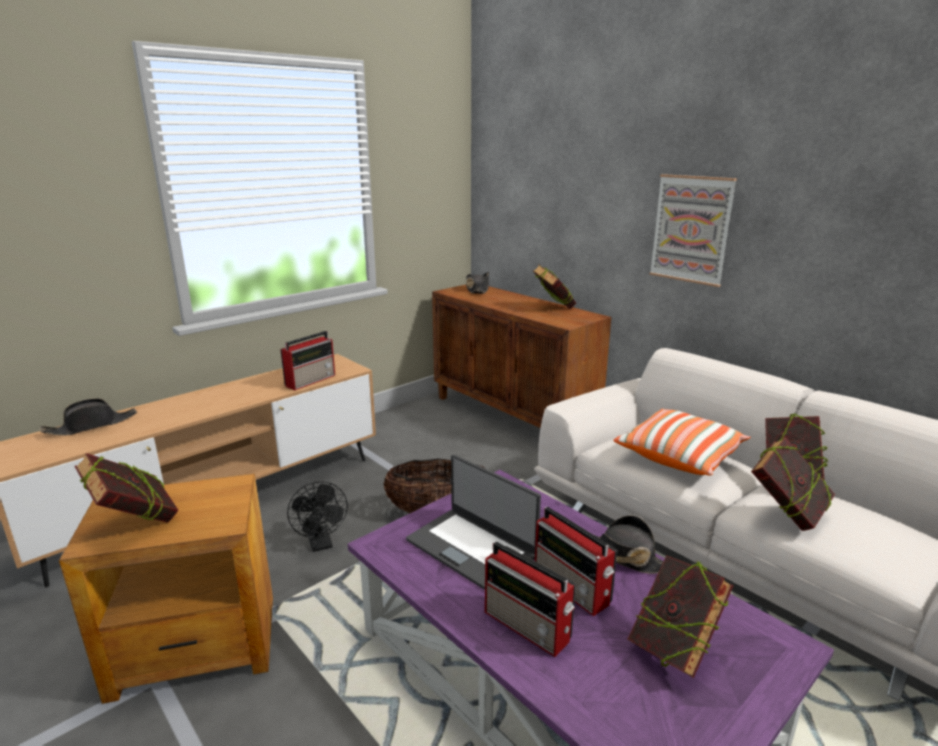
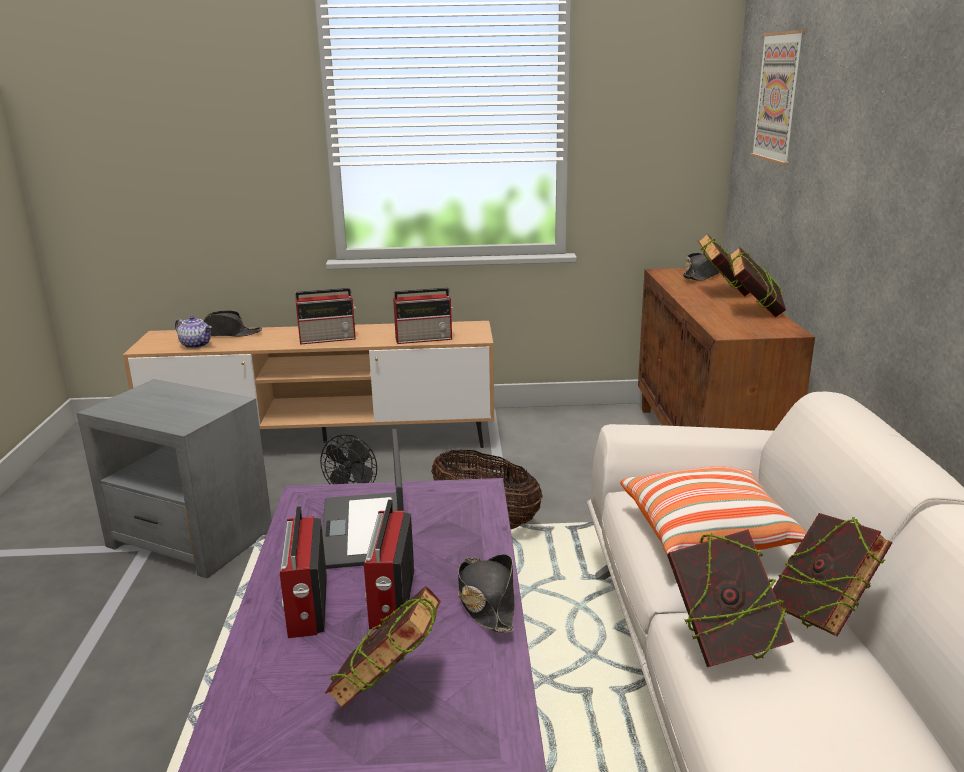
camera: 40 degrees right, 0 degrees up
(77, 445) = (197, 345): none -> teapot
(136, 524) = (140, 406): book -> book (722, 293)
(197, 646) = (190, 538): brown side table -> grey side table
(221, 402) = (329, 339): none -> radio
(691, 229) = (902, 212): picture -> picture (778, 97)

